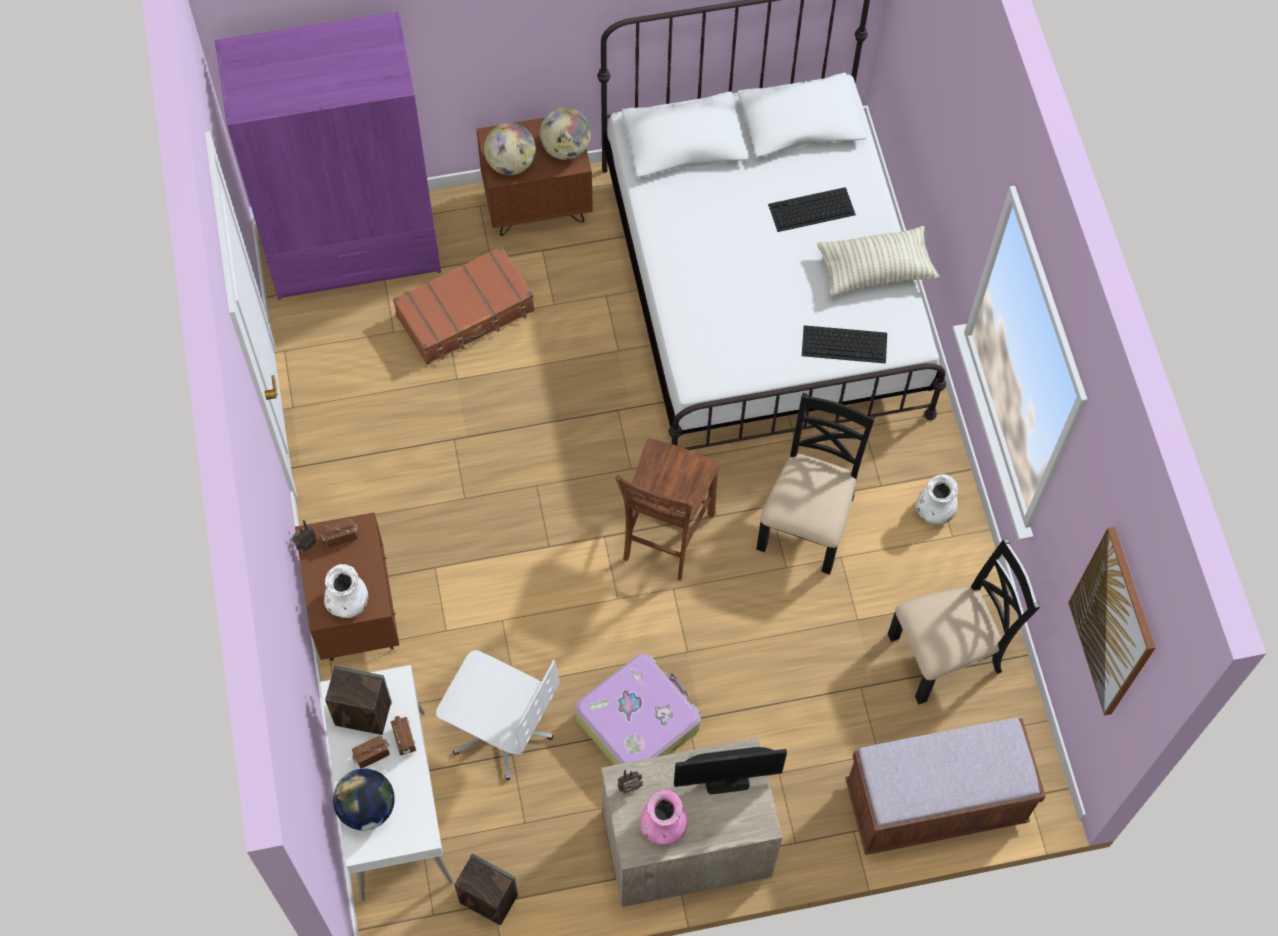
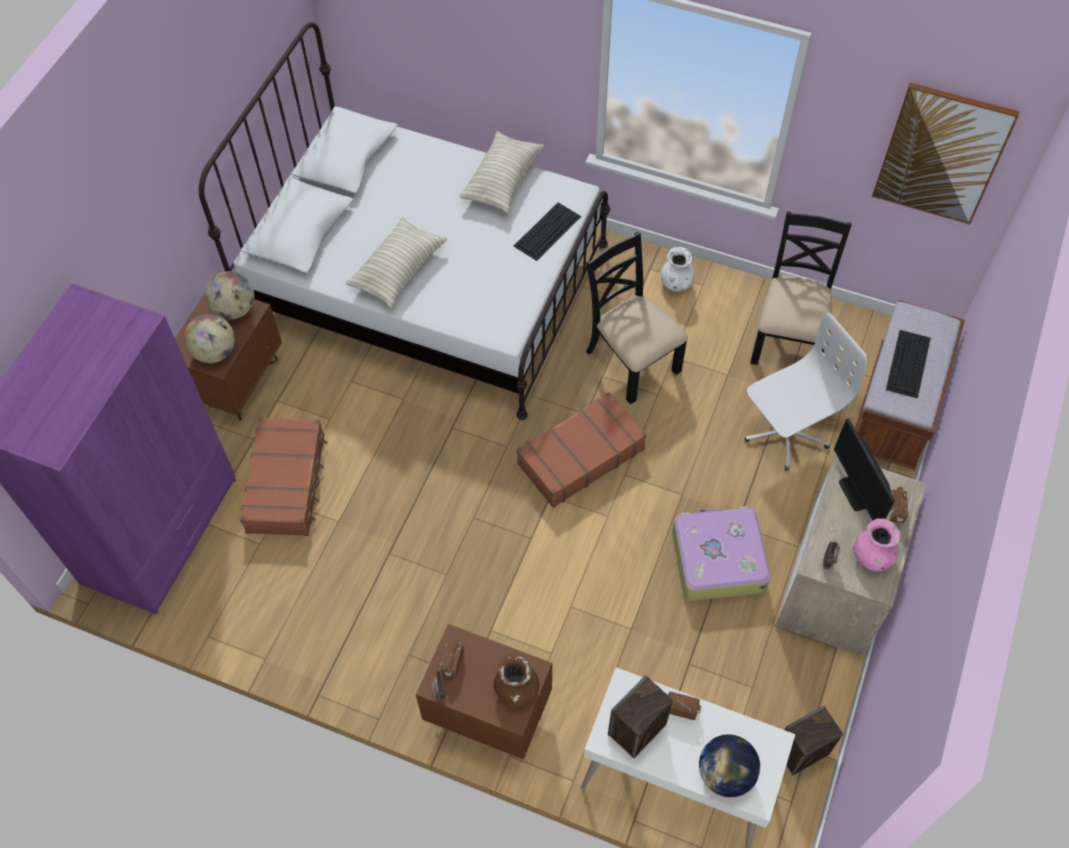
camera: 55 degrees left, 5 degrees down
(348, 602) = (517, 690): white vase -> brown vase
(371, 755) = (679, 743): radio -> radio (894, 510)
(501, 729) = (663, 660): white office chair -> white office chair (785, 432)
(665, 537) = (580, 456): brown chair -> brown suitcase
(701, 247) = (398, 270): none -> pillow
(726, 778) = (857, 492): monitor -> monitor turned 135 degrees clockwise
(811, 210) = (423, 190): keyboard -> keyboard (908, 364)

